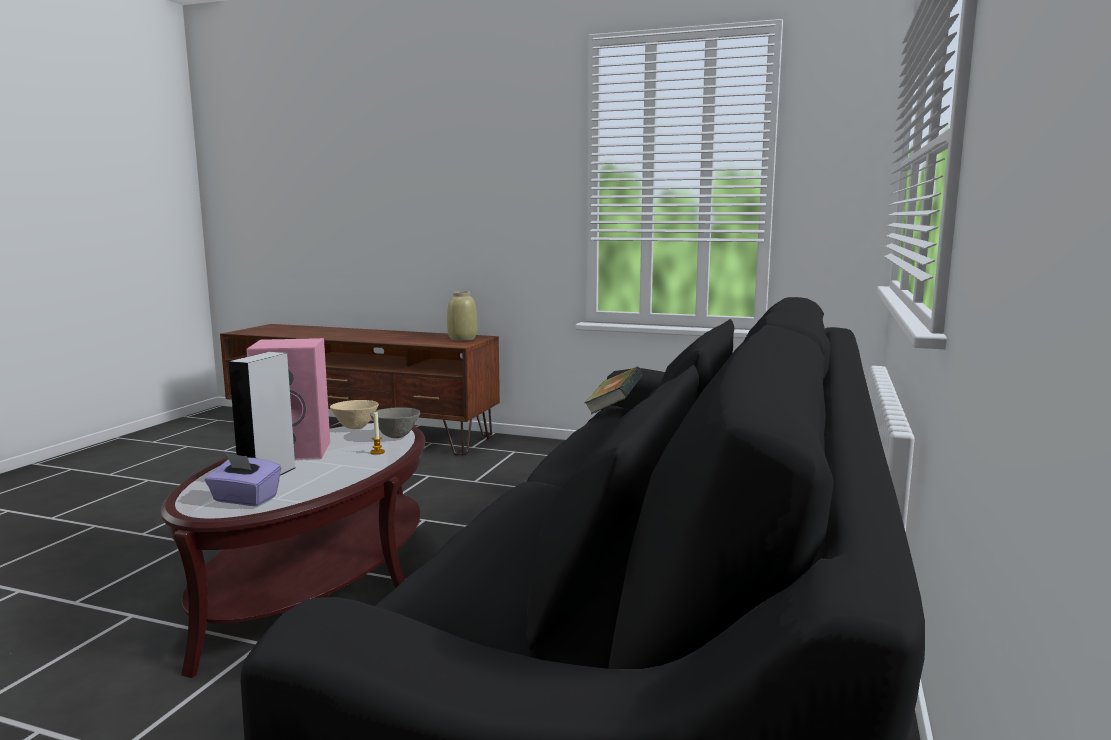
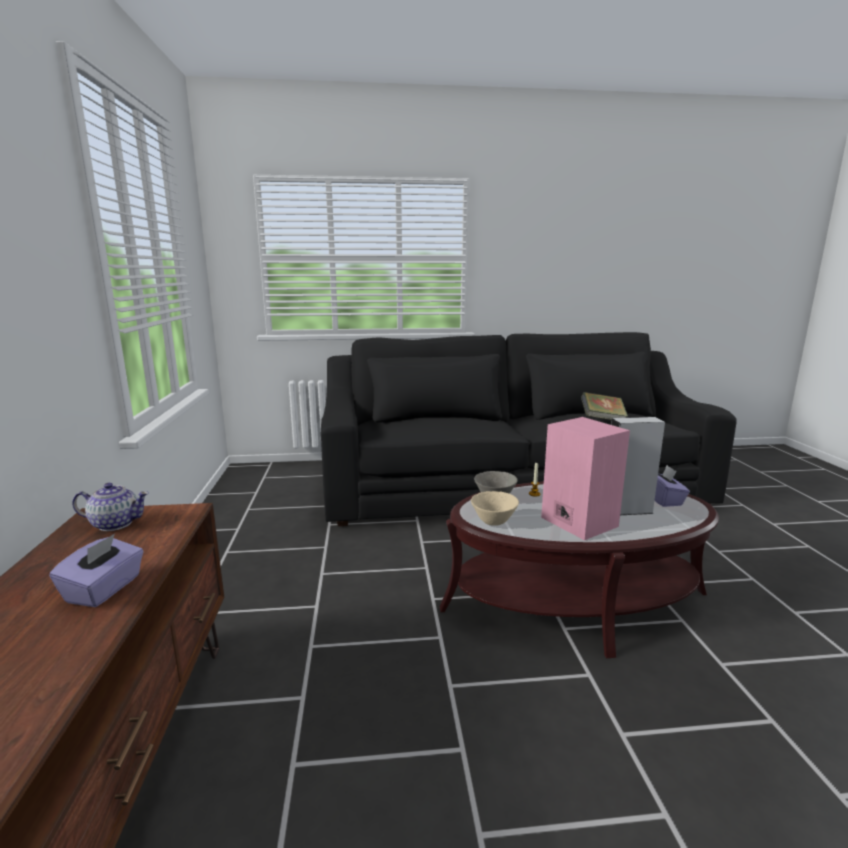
camera: 115 degrees left, 5 degrees up
(389, 339) = (105, 589): none -> purple tissue box
(463, 339) = (115, 523): beige vase -> teapot
(613, 409) = (400, 431): book -> book (602, 419)

